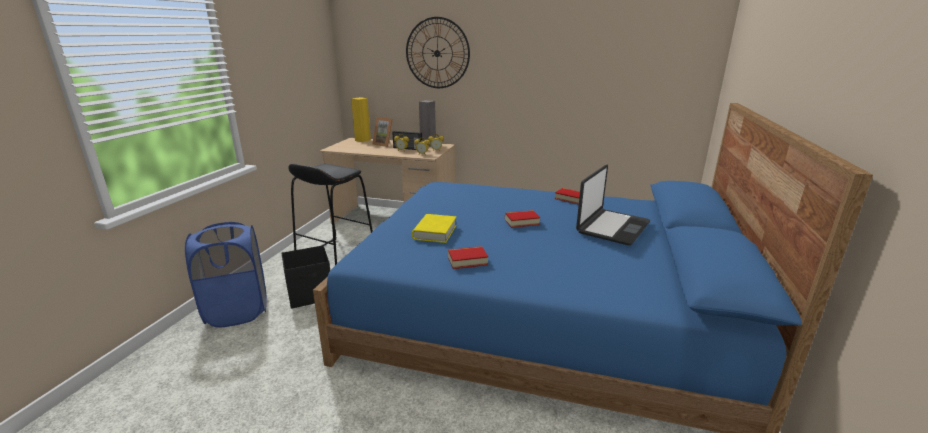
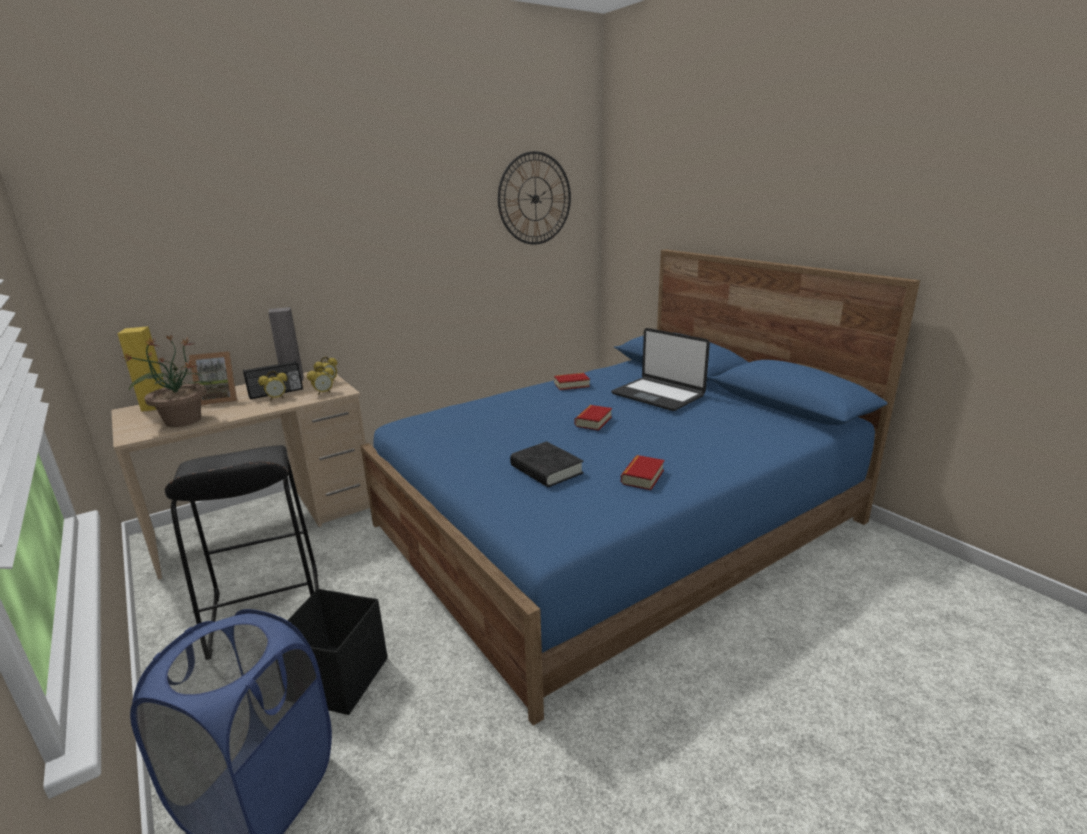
camera: 50 degrees left, 0 degrees up
(355, 148) = (182, 420): none -> potted plant
(435, 232) = (546, 470): yellow book -> black book
(437, 53) = (271, 230): wall clock -> wall clock (535, 199)
(612, 227) = (658, 395): laptop -> laptop turned 150 degrees clockwise

